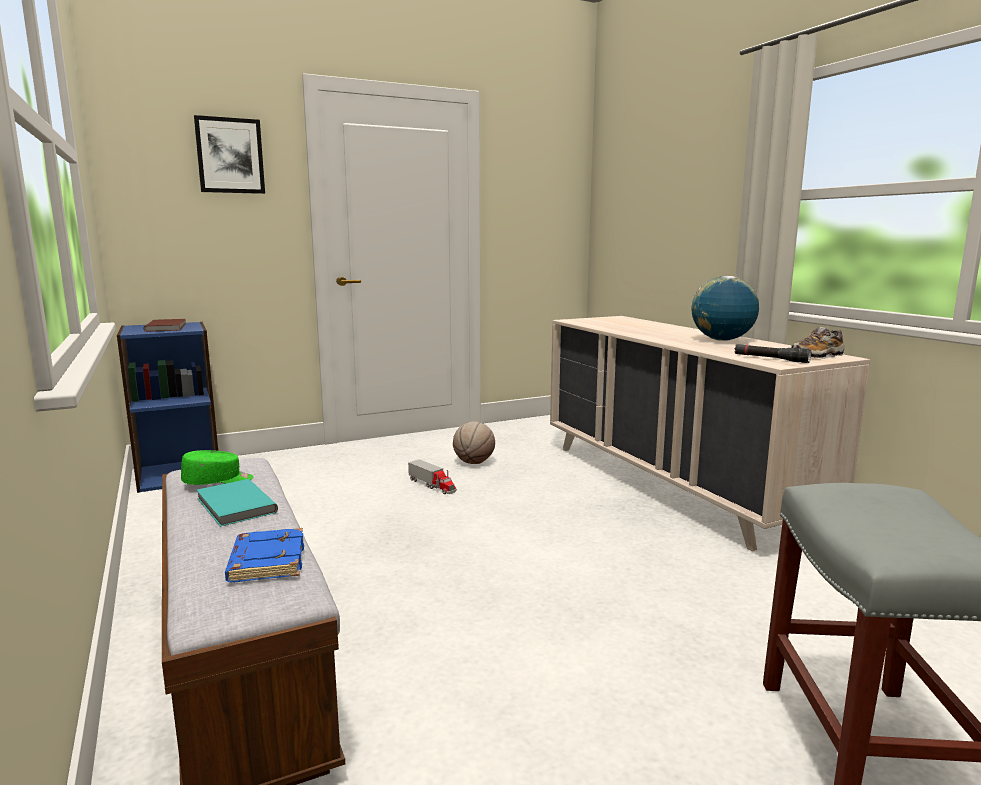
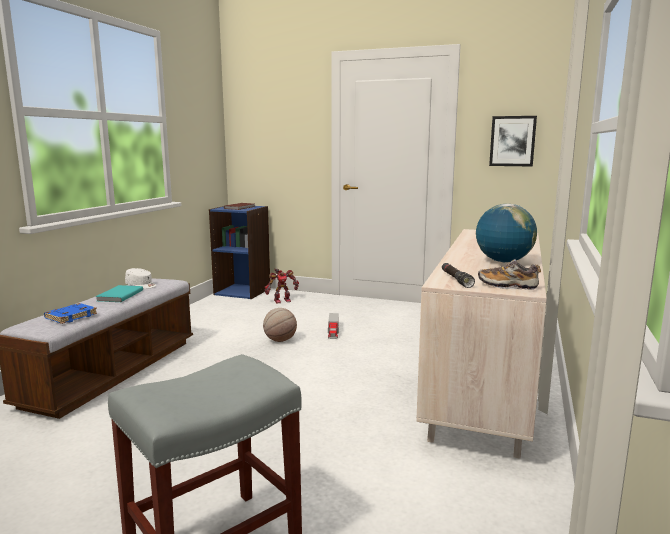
camera: 45 degrees right, 0 degrees up
(218, 481) = (141, 285): green cap -> white cap
(230, 156) = (288, 108): picture -> picture (512, 141)
(274, 470) = (281, 300): none -> toy robot
(473, 462) = (385, 327): basketball -> basketball (280, 340)

